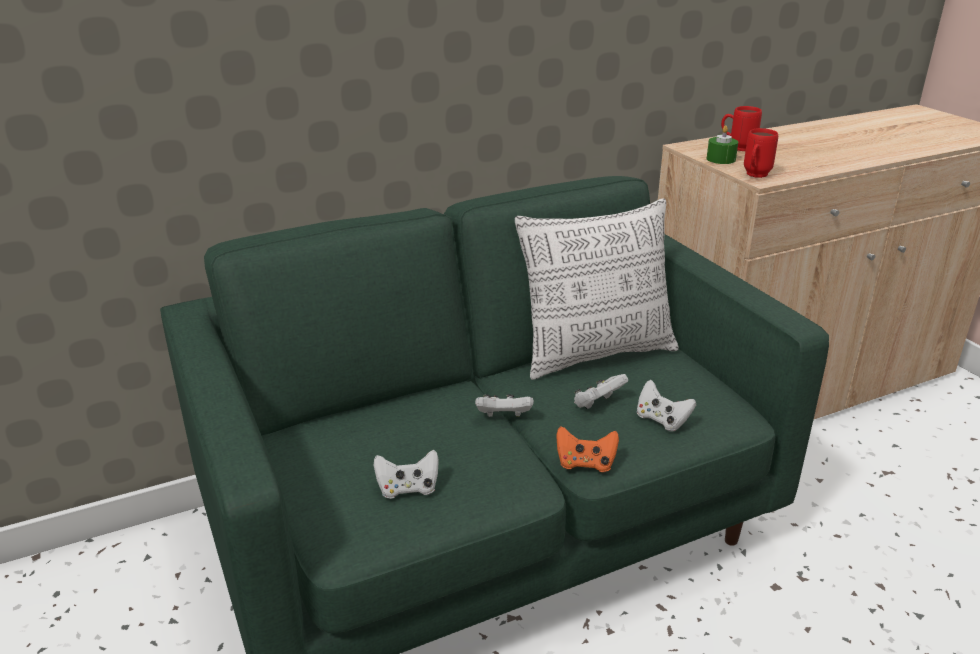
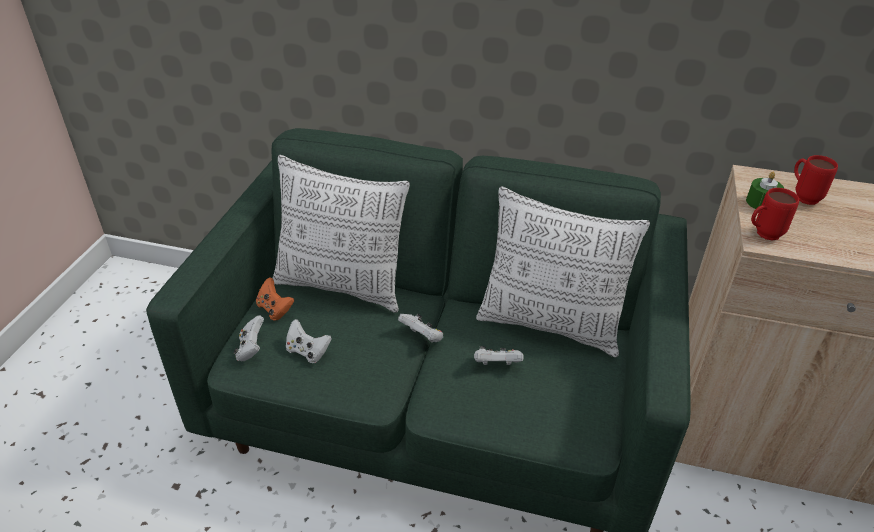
camera: 40 degrees right, 10 degrees up
(360, 416) = (342, 286): none -> pillow
(585, 463) = (429, 404): orange game controller -> orange game controller (275, 309)
(661, 420) = (525, 406): white game controller -> white game controller (251, 349)

